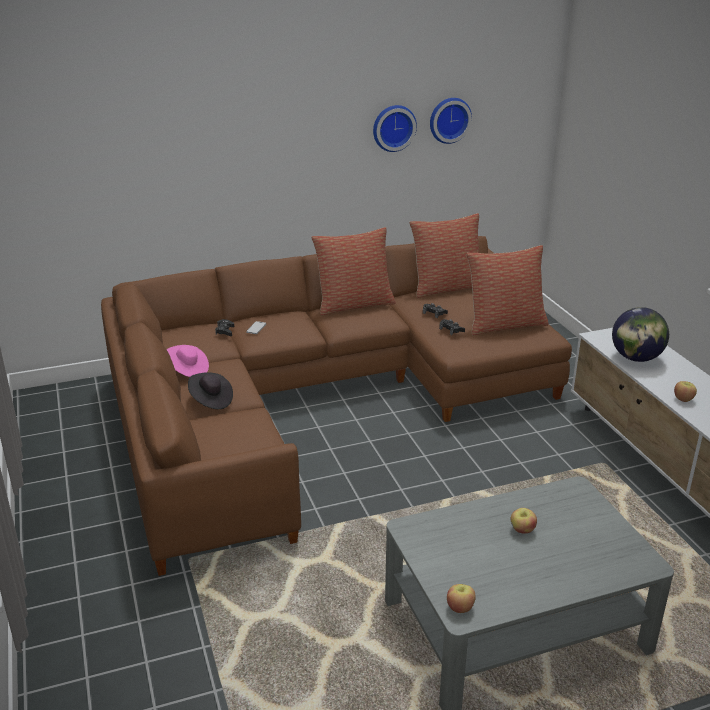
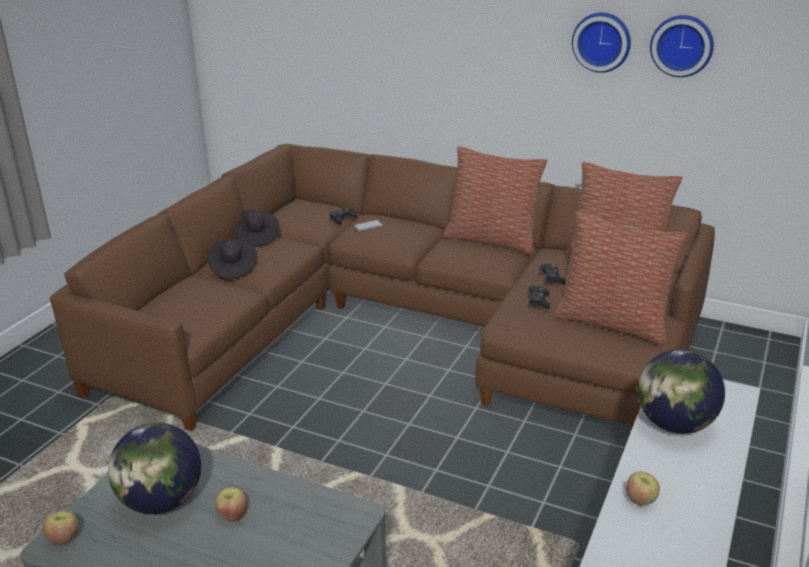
camera: 45 degrees right, 0 degrees up
(188, 370) = (256, 238): pink hat -> black hat
(471, 551) = (161, 502): none -> globe

